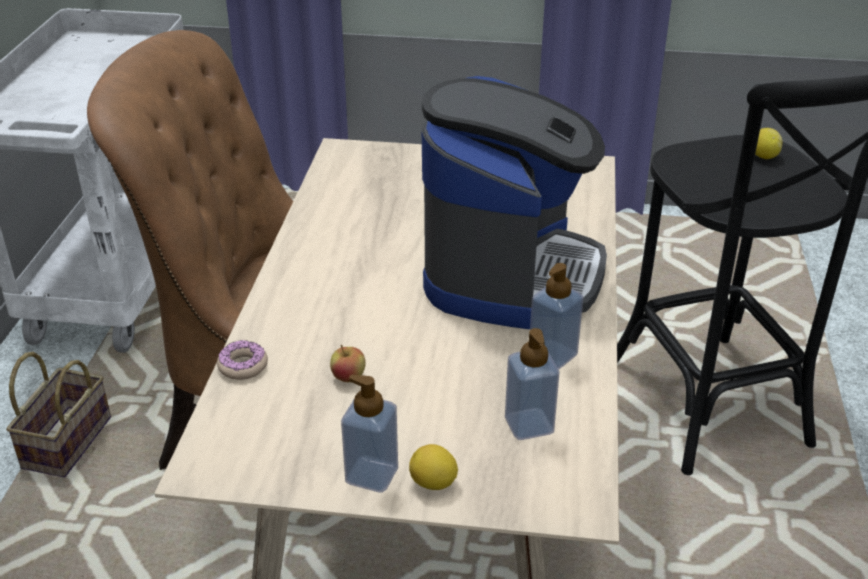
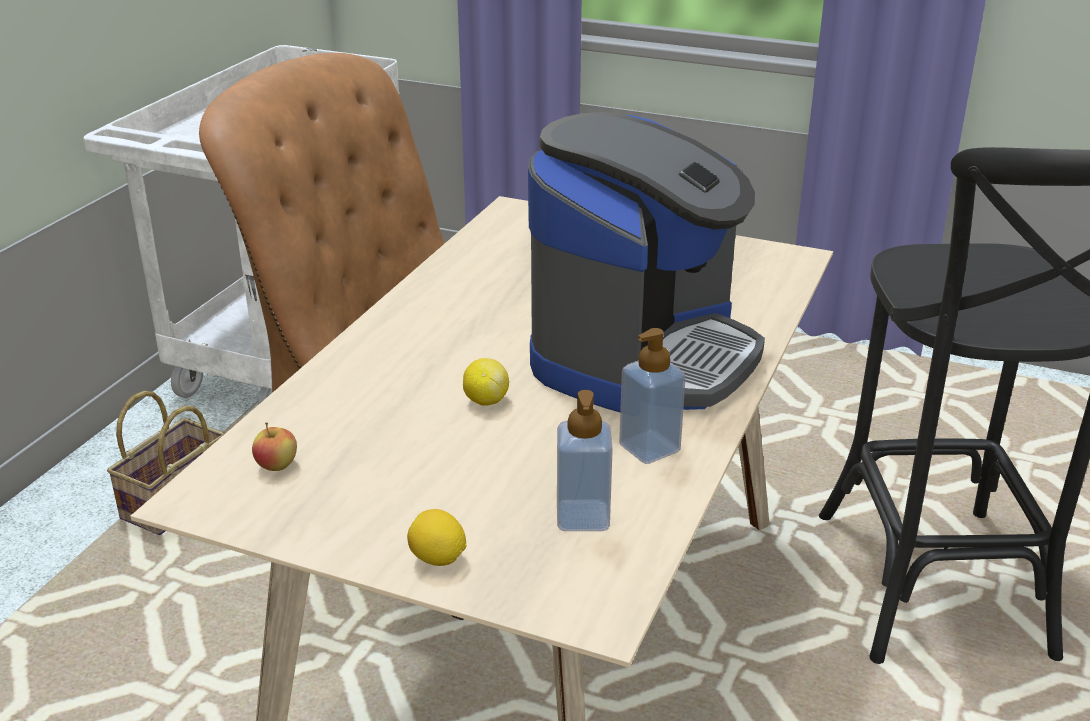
camera: 15 degrees right, 5 degrees down
(243, 366) = (291, 406): donut -> none
(348, 377) = (399, 435): apple -> apple (276, 466)
(372, 475) = (372, 538): soap dispenser -> none
(763, 156) = (1022, 270): lemon -> lemon (485, 400)

